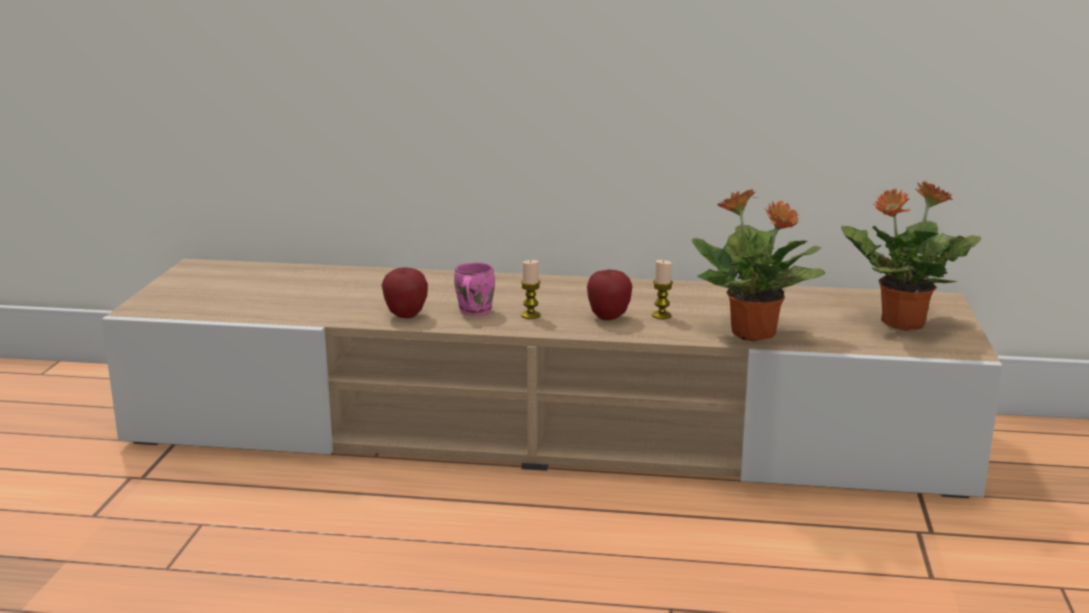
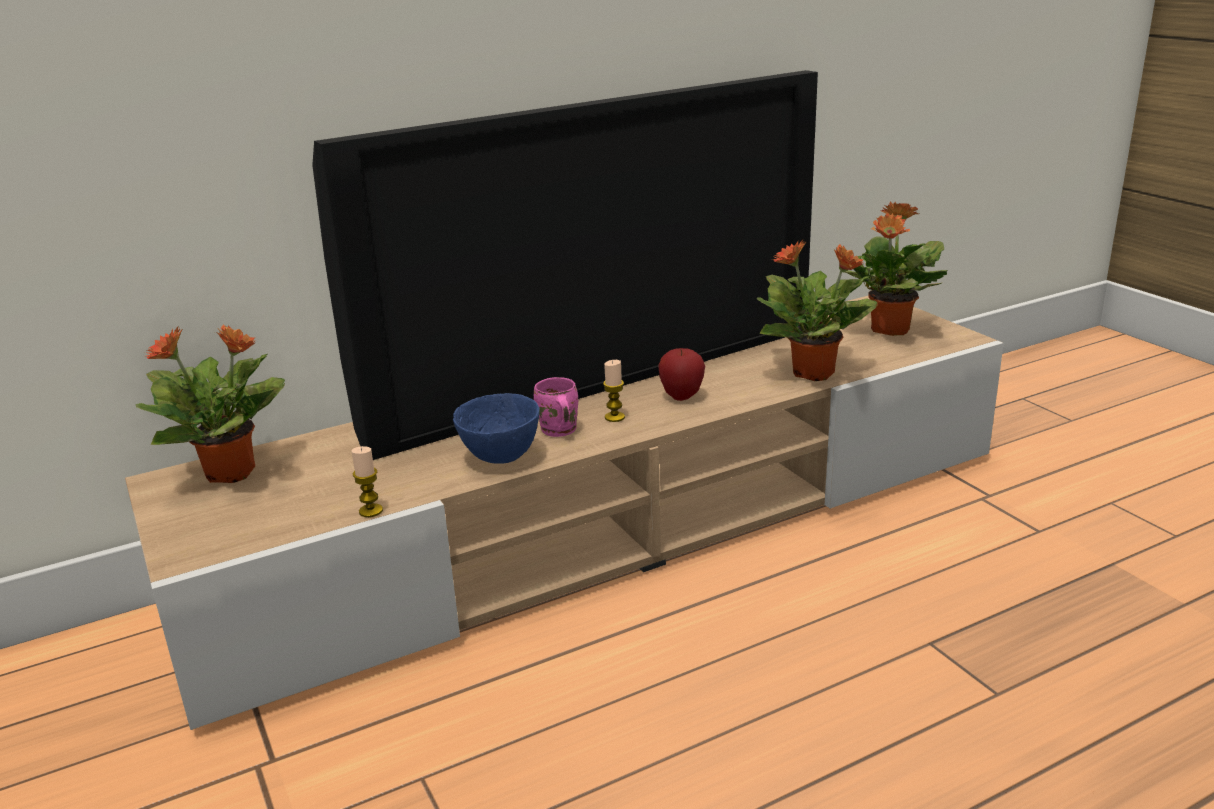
camera: 35 degrees left, 5 degrees up
(238, 274) = (232, 473): none -> potted plant
(406, 316) = (502, 458): apple -> blue bowl
(571, 287) = (598, 377): none -> television
(661, 315) = (718, 380): candle -> candle (371, 511)

